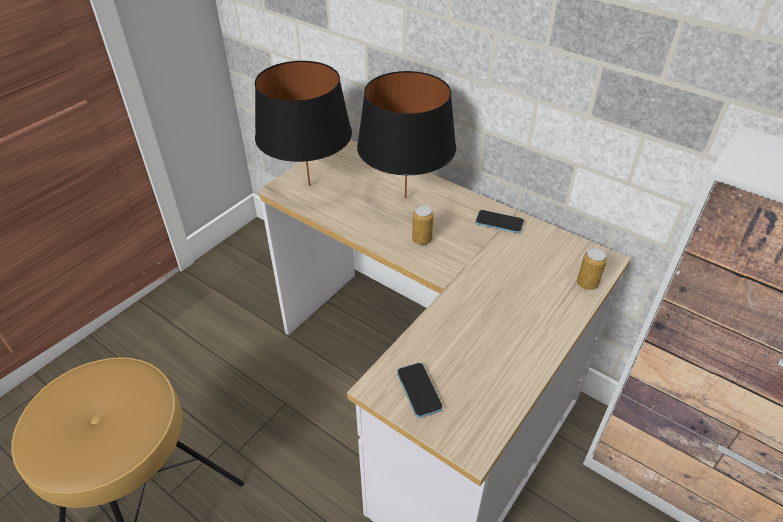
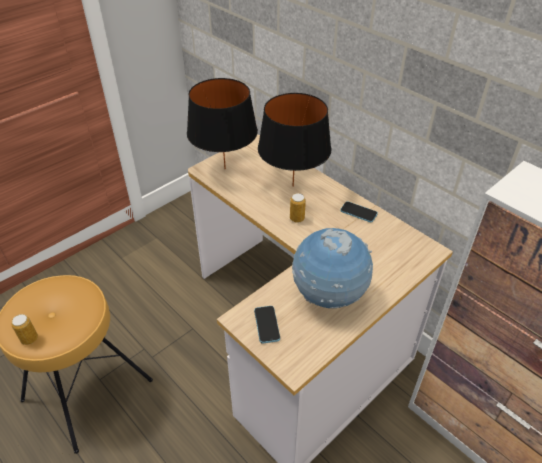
camera: 10 degrees right, 0 degrees up
(491, 339) = (328, 296): none -> globe
(587, 284) = (412, 266): can -> can (29, 339)

